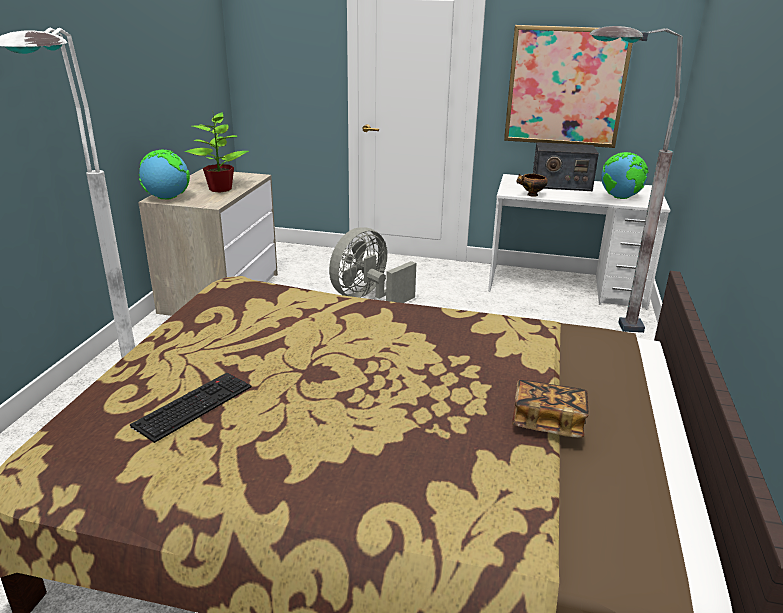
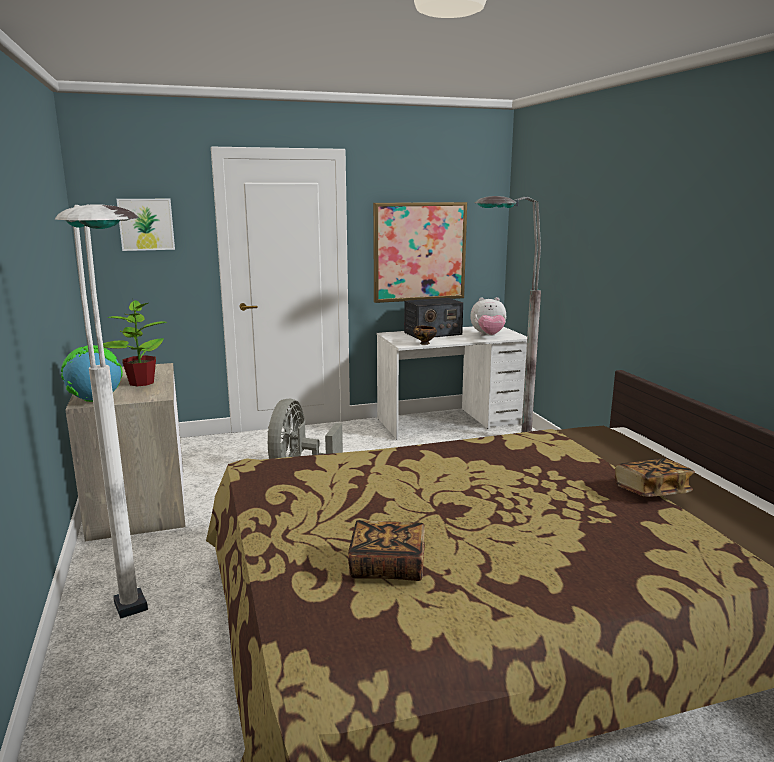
camera: 30 degrees left, 10 degrees down
(193, 405) = (387, 567): keyboard -> book
(285, 37) = (146, 224): none -> picture
(620, 198) = (488, 336): globe -> plush toy

